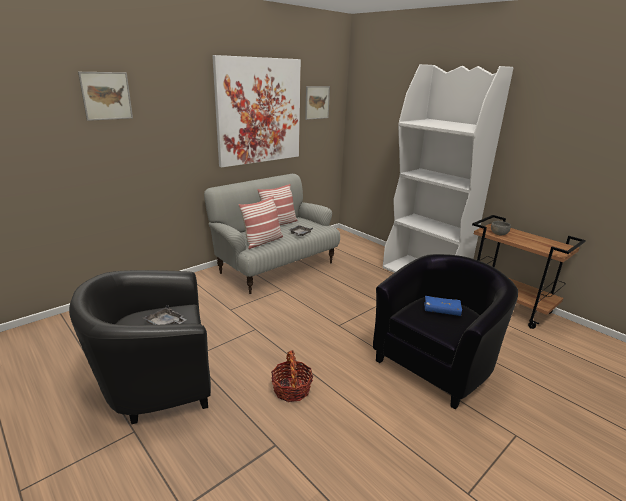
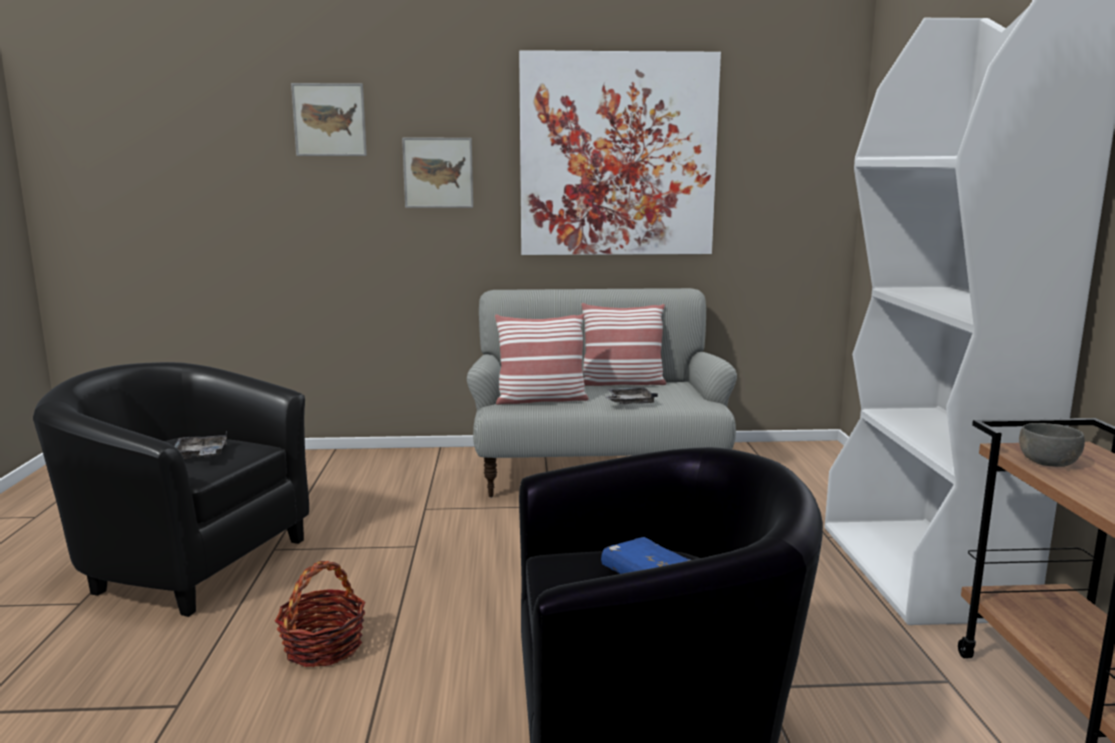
camera: 40 degrees right, 10 degrees down
(317, 102) = (771, 143): picture -> picture (438, 172)

